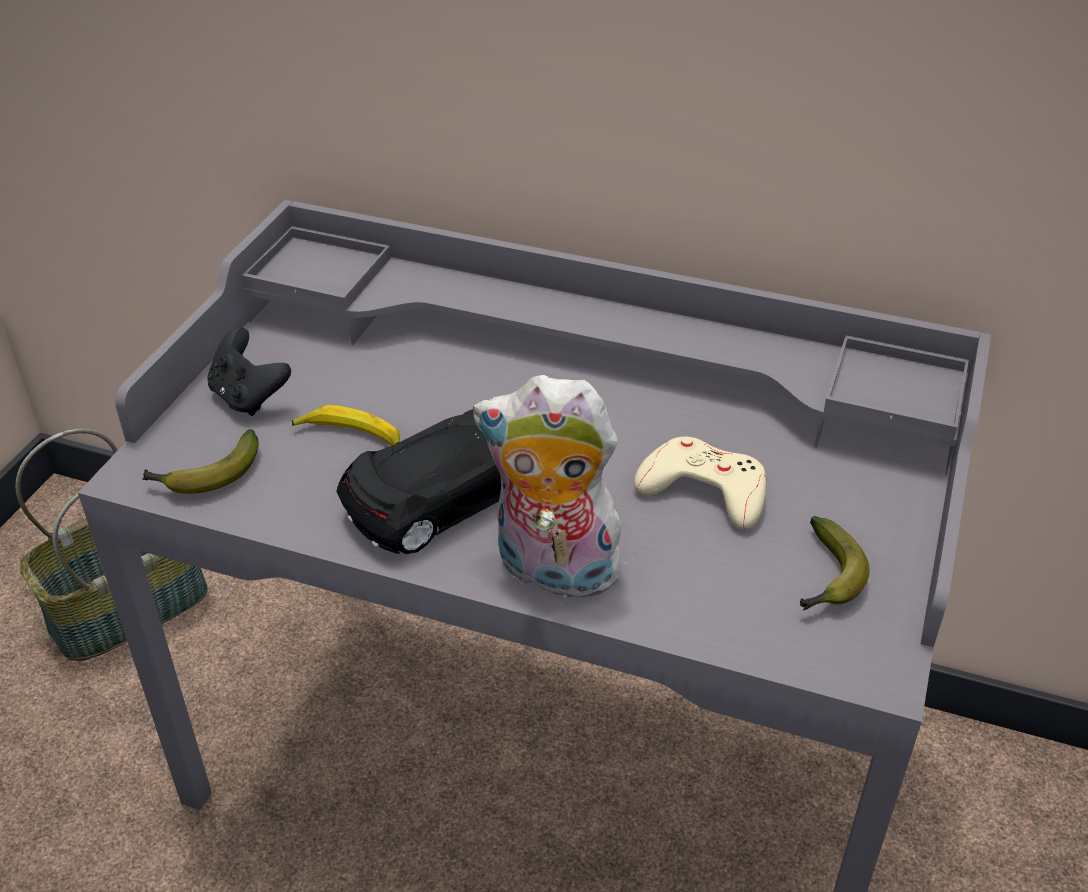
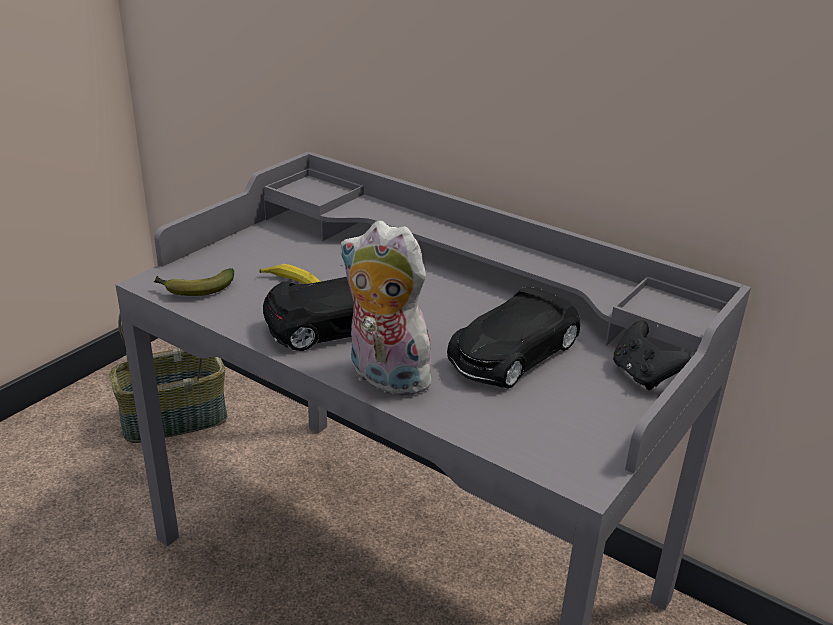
camera: 15 degrees right, 10 degrees down
(249, 397) = (243, 256): black game controller -> black game controller (643, 376)
(704, 490) = (512, 354): beige game controller -> black toy car
(827, 579) = (574, 419): banana -> none

